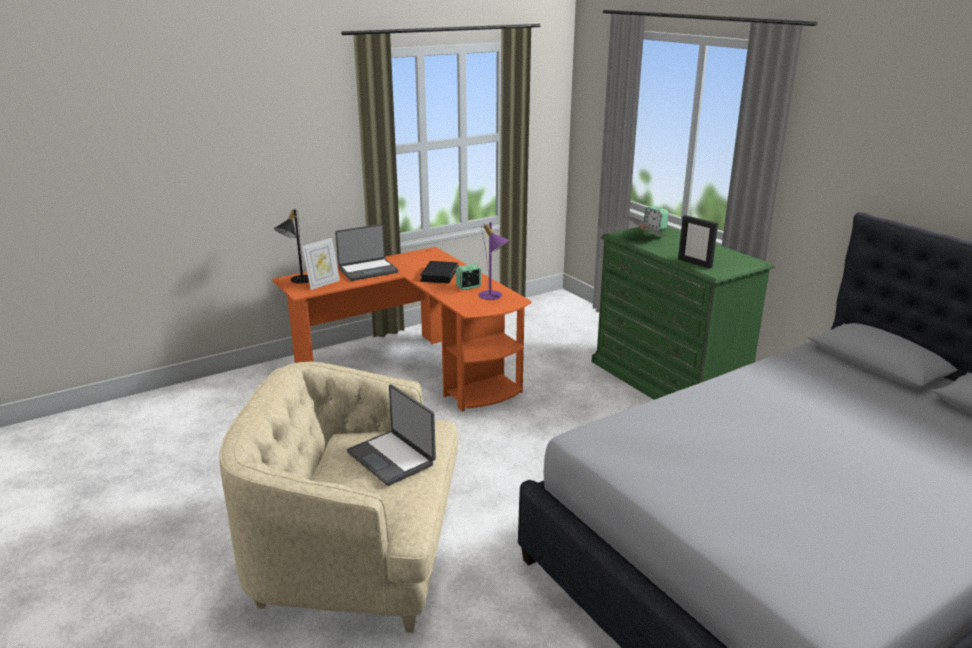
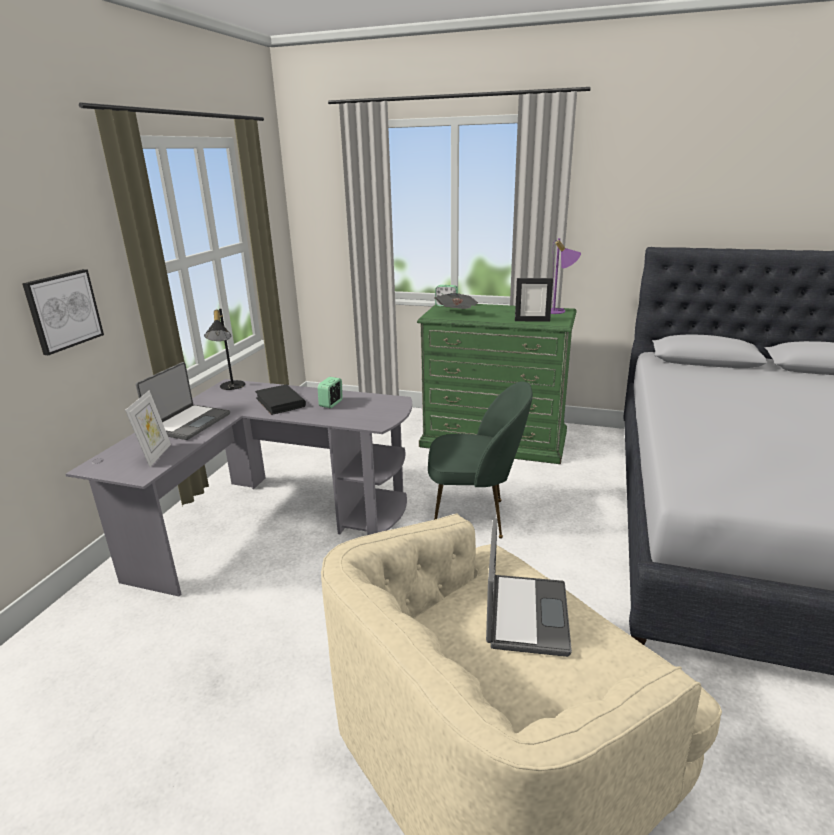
camera: 40 degrees left, 0 degrees up
(297, 280) = (111, 462): black table lamp -> black table lamp (230, 387)
(306, 170) = (63, 310): none -> picture
(392, 458) = (524, 614): laptop -> laptop turned 90 degrees counterclockwise
(414, 368) = (269, 519): orange desk -> grey desk
(493, 296) = (371, 404): purple table lamp -> purple table lamp (558, 311)
(552, 430) = (476, 518): none -> green chair

